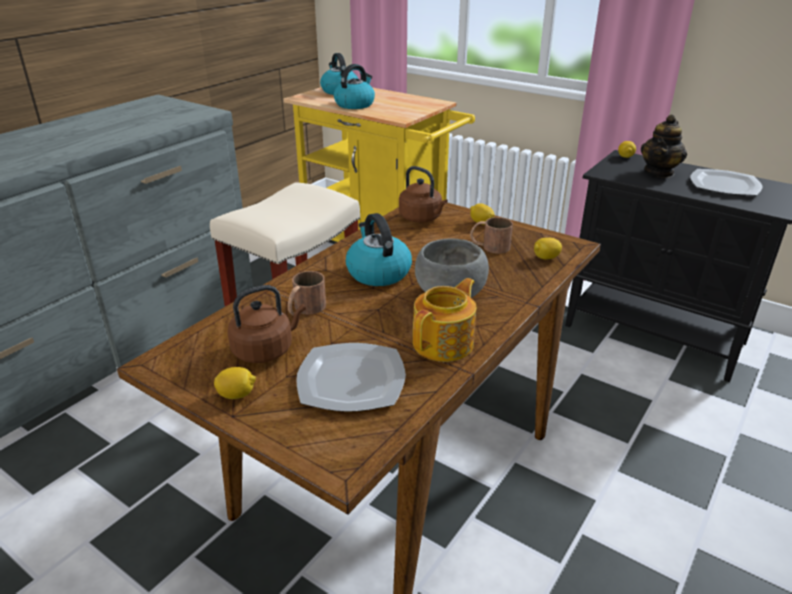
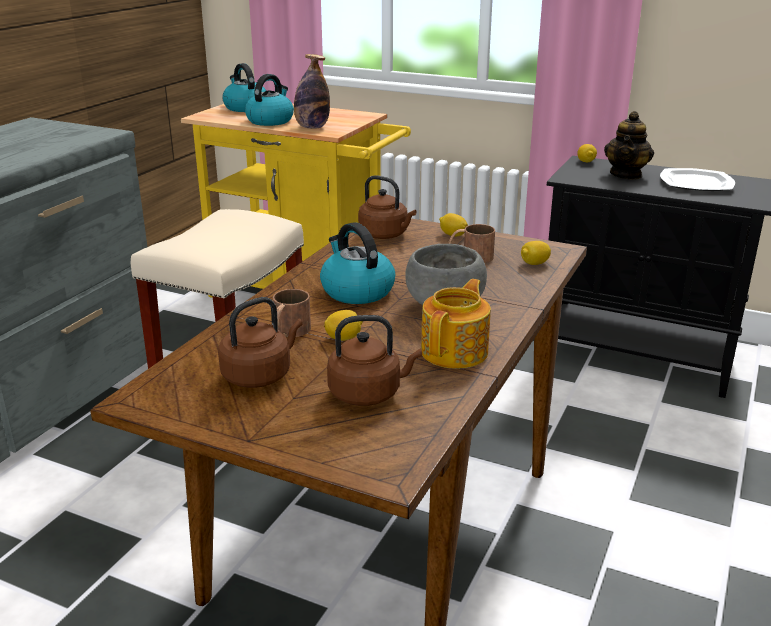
camera: 10 degrees left, 5 degrees down
(237, 394) = (244, 420): lemon -> lemon (344, 338)
(352, 379) = (368, 393): plate -> brown kettle
(387, 112) = (312, 127): none -> bottle

